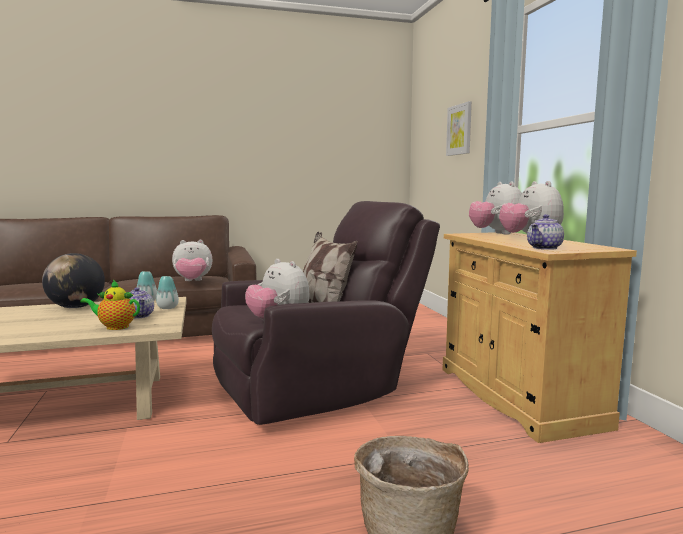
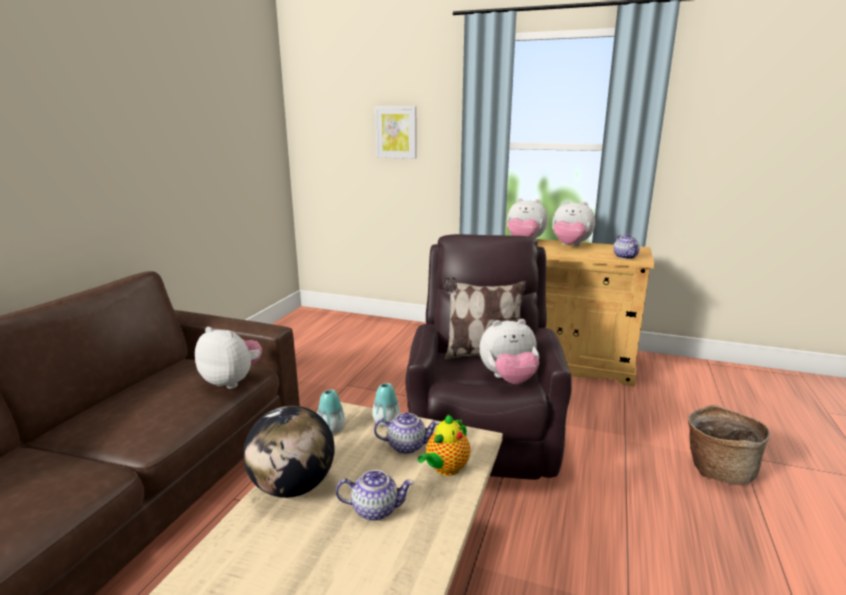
camera: 55 degrees left, 10 degrees up
(59, 322) = (375, 509): none -> teapot
(193, 281) = (232, 381): plush toy -> plush toy turned 90 degrees counterclockwise

